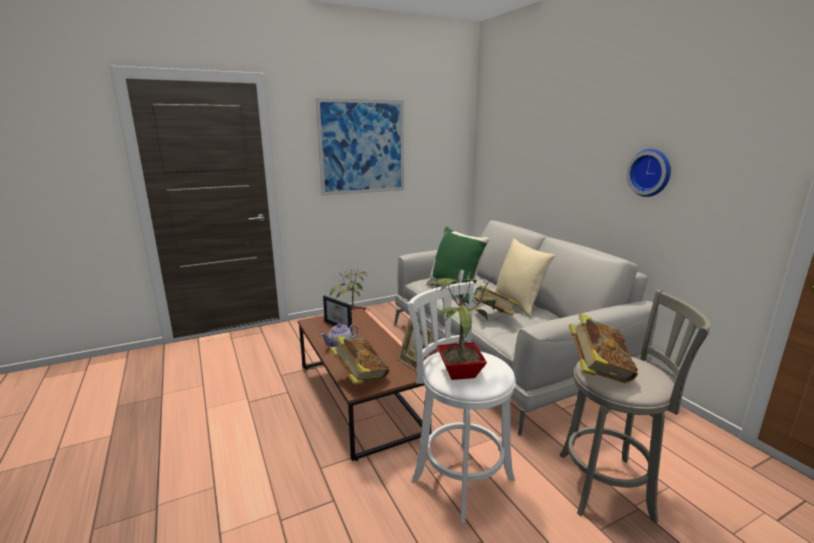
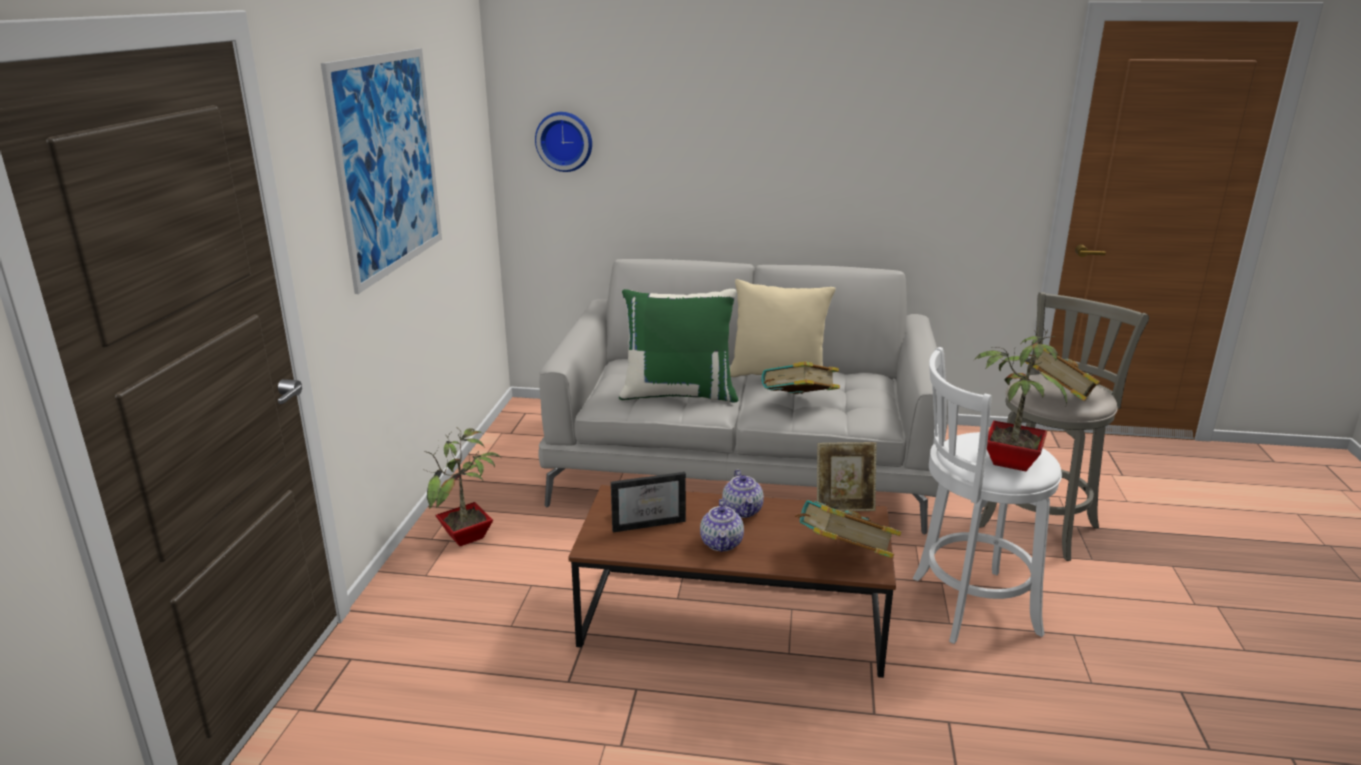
camera: 55 degrees left, 5 degrees up
(376, 341) = (743, 511): none -> teapot
(650, 172) = (883, 151): wall clock -> wall clock (565, 141)

